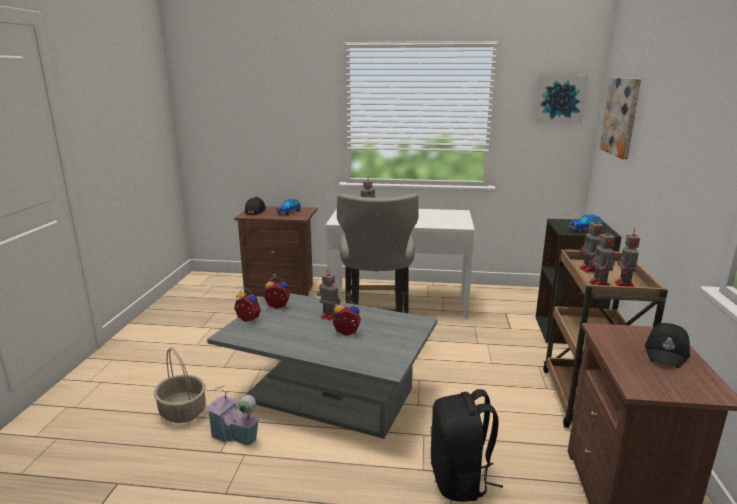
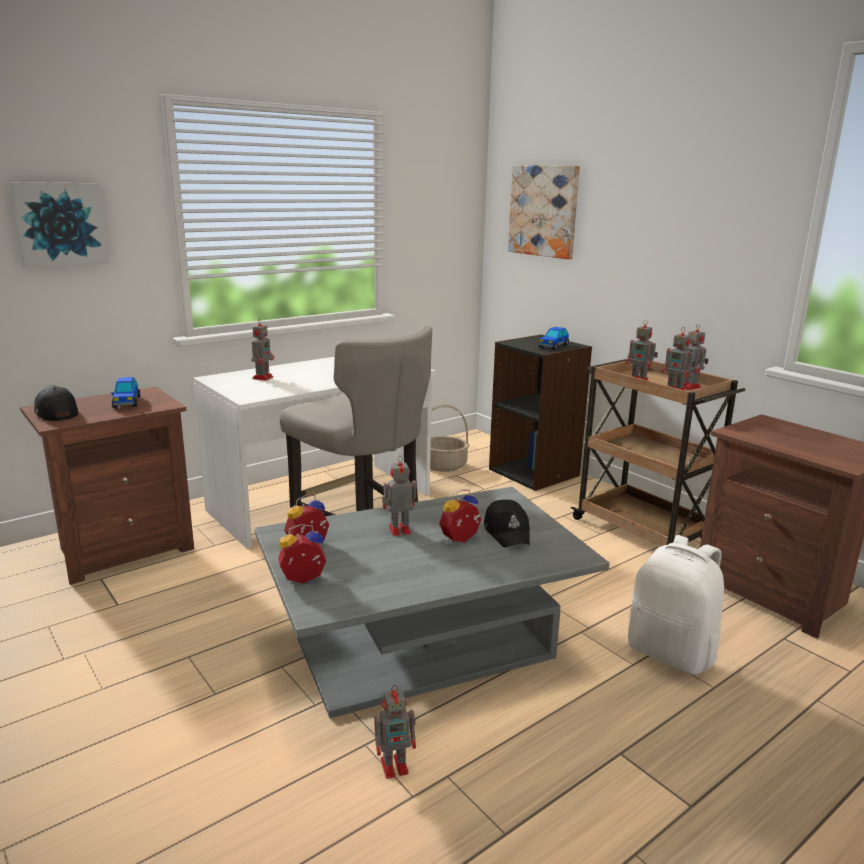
camera: 45 degrees left, 0 degrees up
(183, 411) = (263, 787): basket -> basket (444, 466)
(234, 436) = (396, 765): toy house -> toy robot
(460, 480) = (671, 653): black backpack -> white backpack
(560, 99) = (449, 192): picture -> picture (60, 224)
(667, 353) = (800, 434): black cap -> black cap (507, 532)

